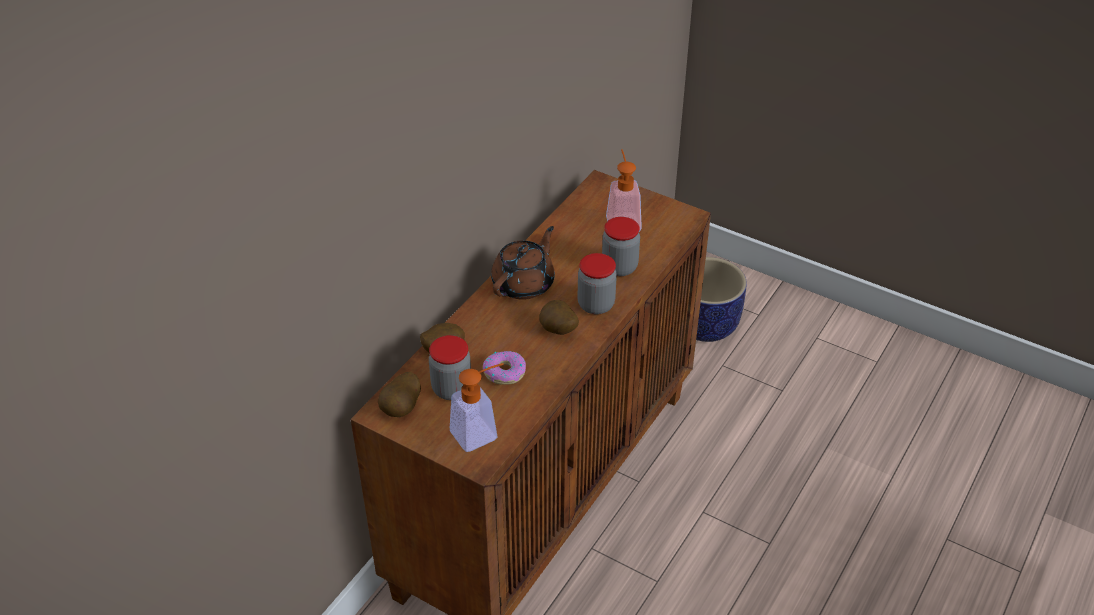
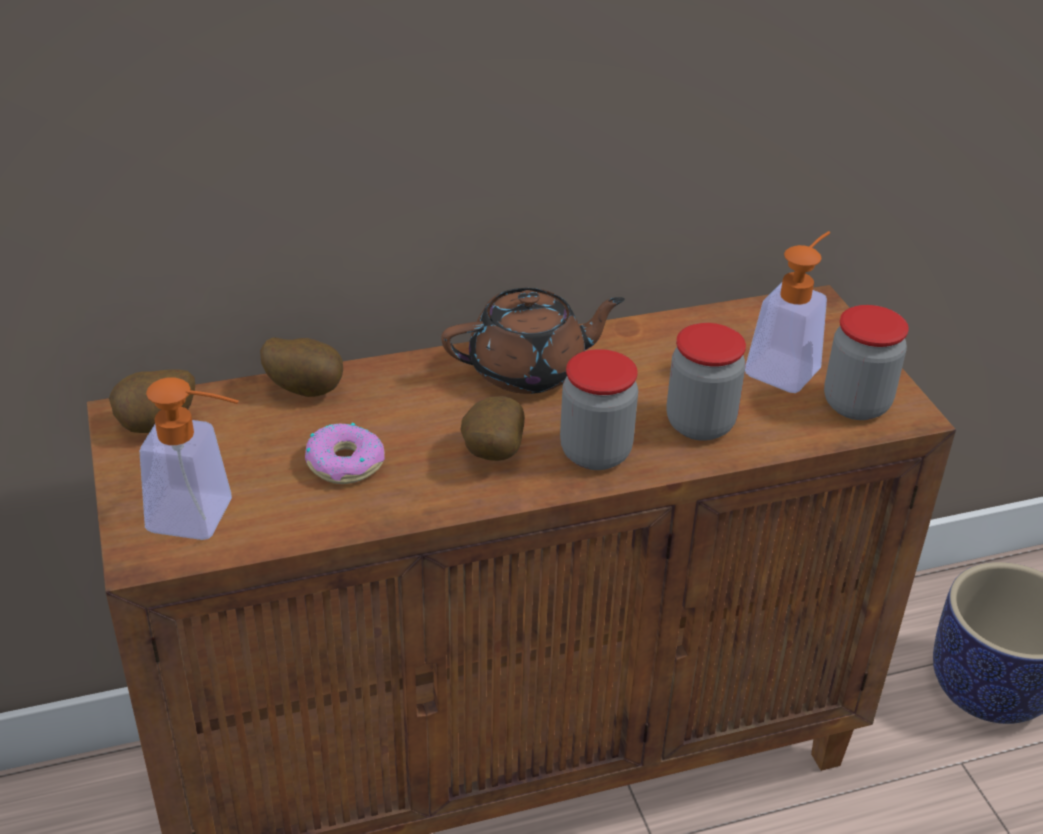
camera: 40 degrees right, 5 degrees down
(451, 389) = (249, 441): jar -> jar (856, 404)

